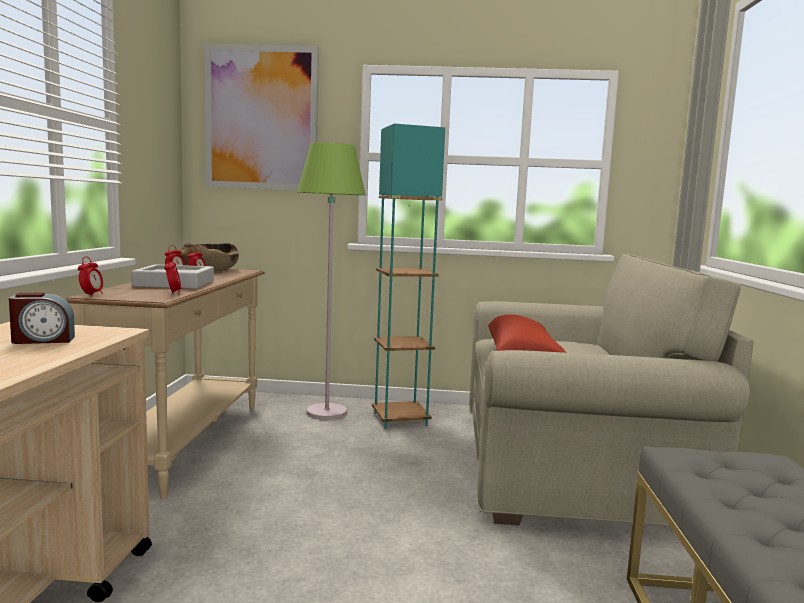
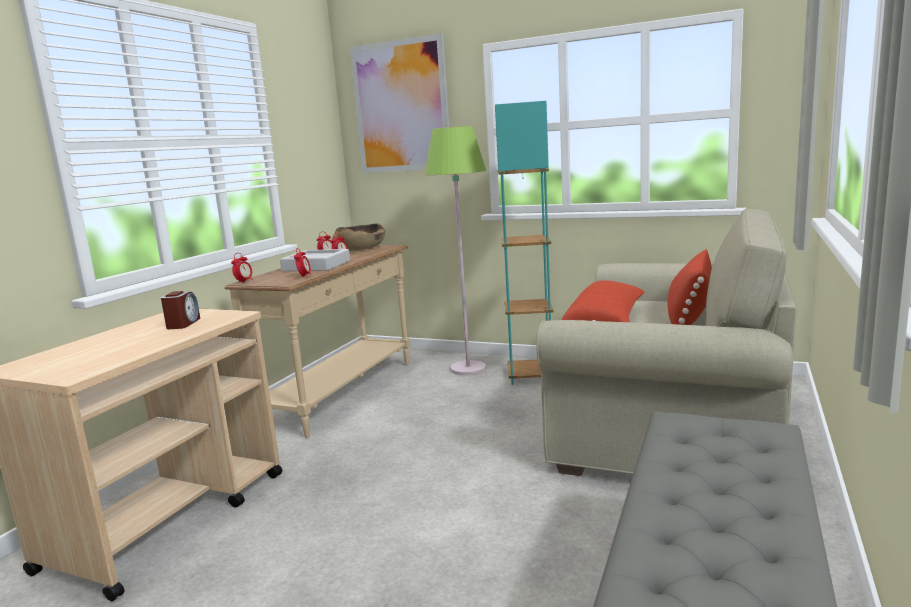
camera: 20 degrees right, 5 degrees up
(43, 340) = (183, 324): alarm clock -> alarm clock turned 90 degrees counterclockwise
(592, 352) = (689, 314): none -> red pillow

